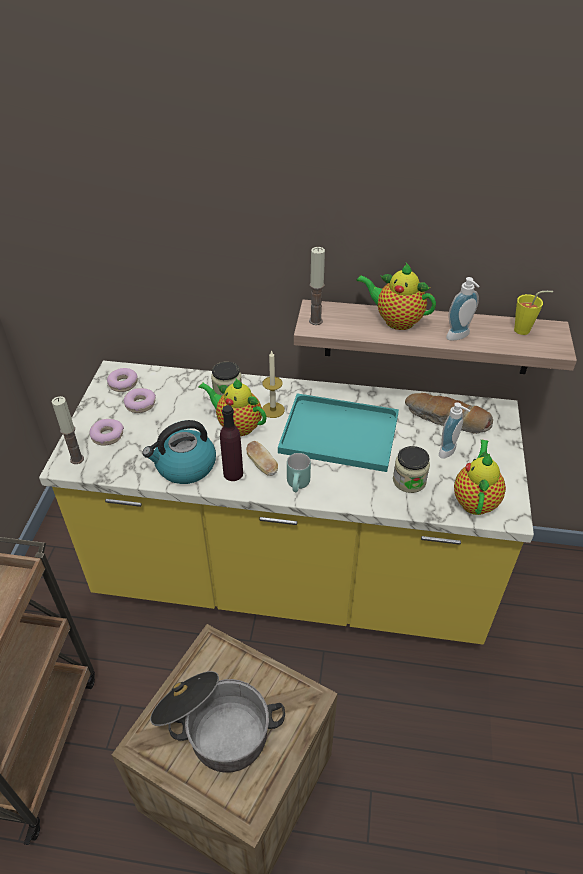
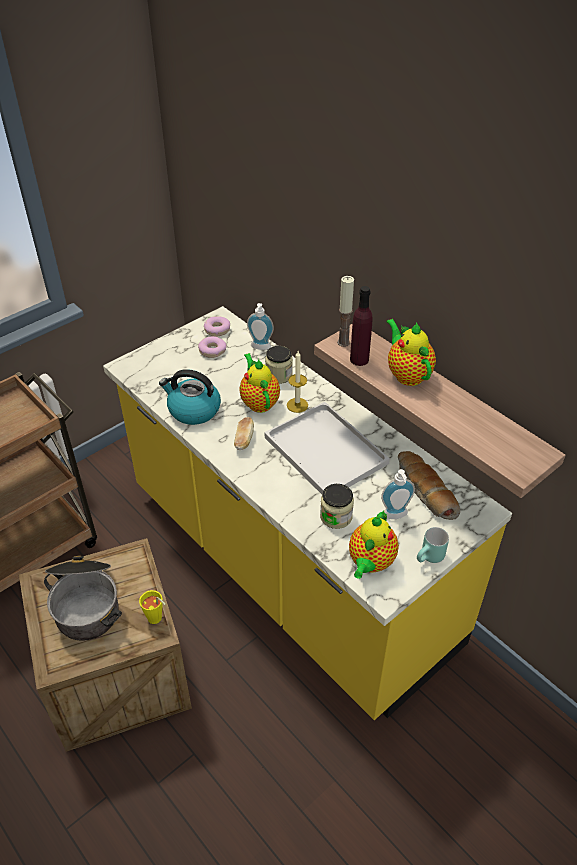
camera: 40 degrees right, 0 degrees up
(77, 459) = (135, 366): candle -> none
(107, 436) = (169, 361): donut -> none
(233, 473) = (218, 434): purple bottle -> purple bottle (359, 359)
(299, 486) = (252, 469): turquoise mug -> turquoise mug (430, 559)
(337, 434) = (323, 450): turquoise tray -> white tray
(459, 337) = (443, 414): soap dispenser -> soap dispenser (260, 348)
(475, 500) = (370, 563): teapot -> teapot turned 150 degrees clockwise
(525, 330) = (511, 440): yellow cup -> yellow cup (156, 620)

